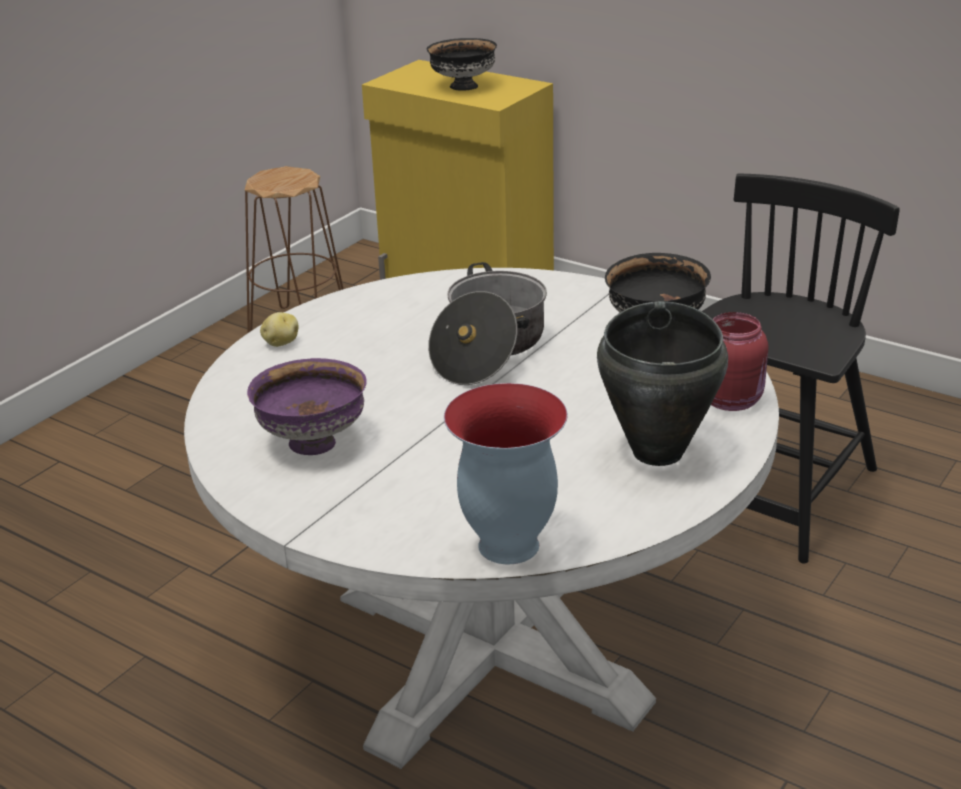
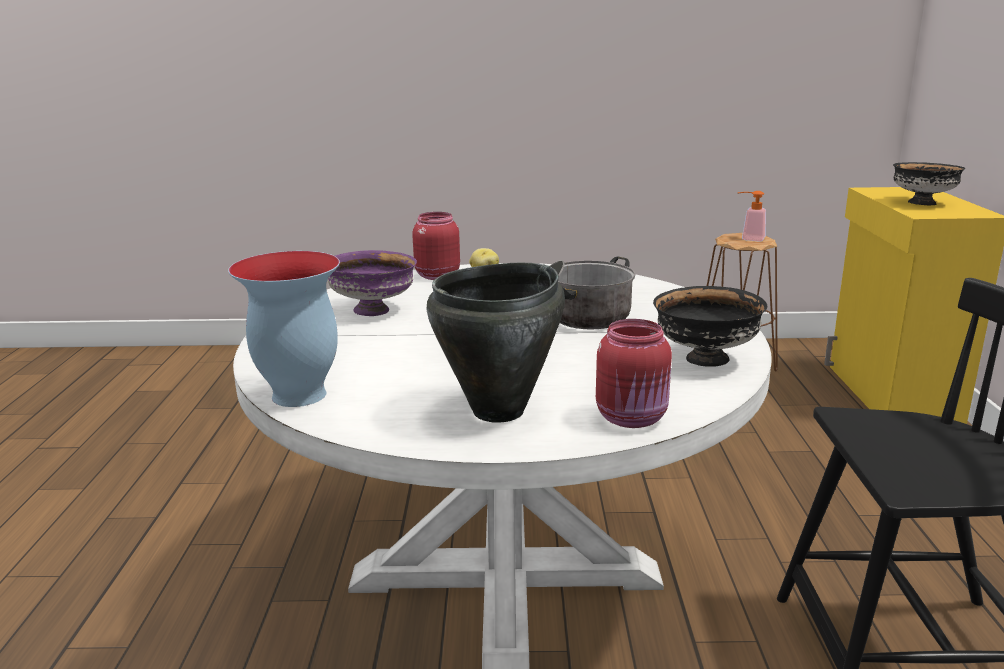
camera: 55 degrees right, 10 degrees down
(249, 373) = (436, 275): none -> red jar
(284, 177) = (748, 238): none -> soap dispenser

